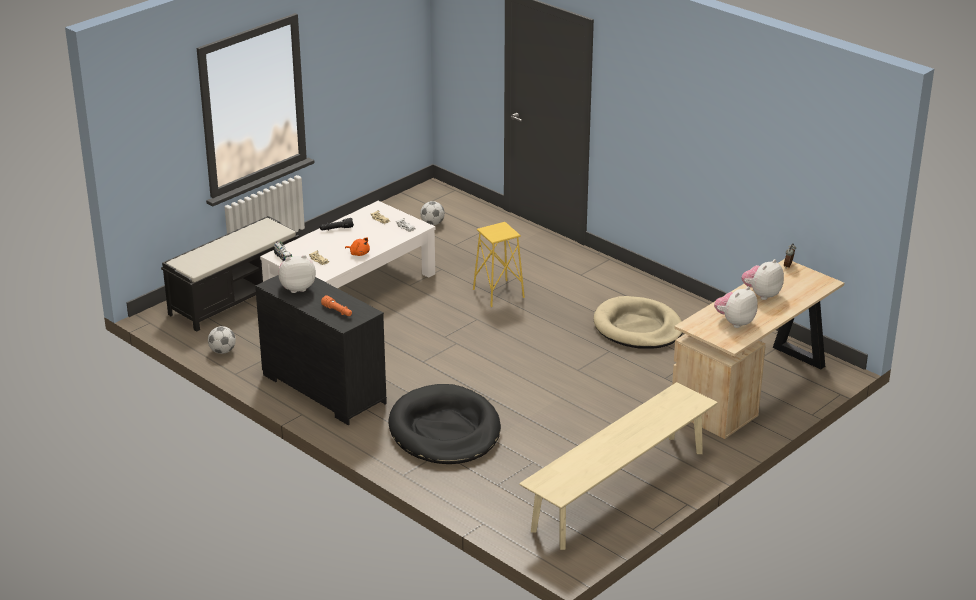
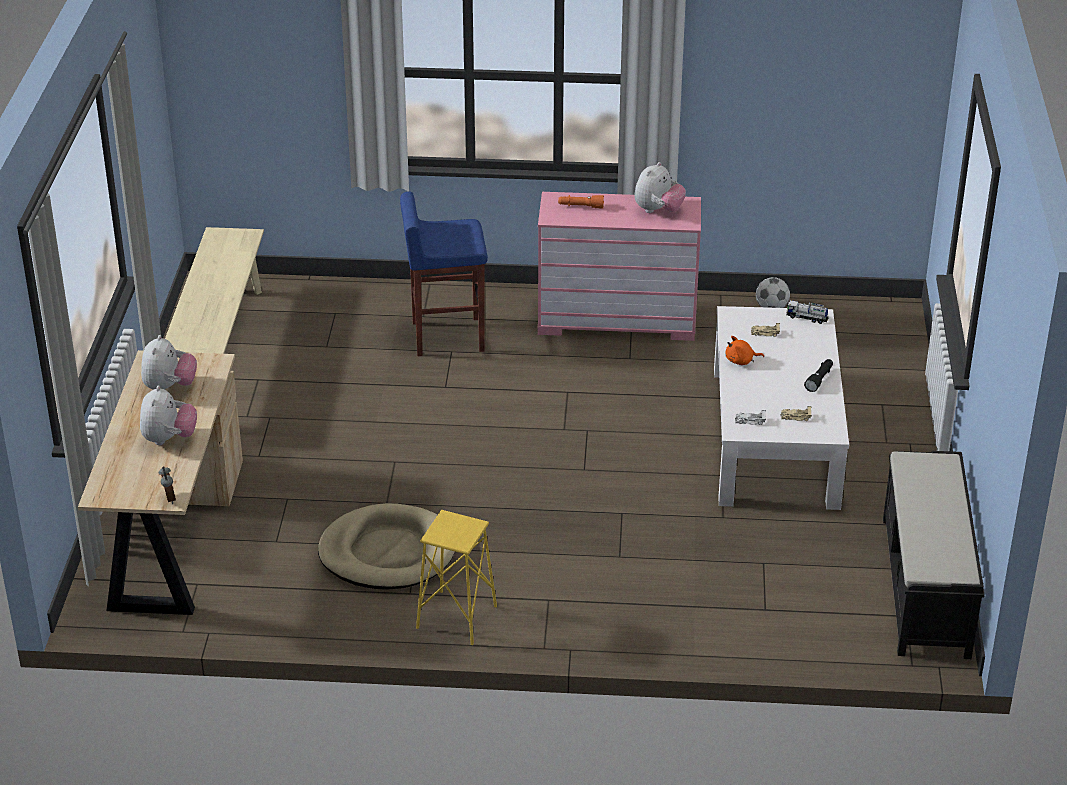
camera: 140 degrees right, 5 degrees up
(236, 297) = (868, 366): black bench -> black bench (925, 587)
(322, 389) = (617, 319): black dresser -> pink dresser
(432, 224) = (842, 584): football -> none
(445, 430) = (446, 336): black dog bed -> blue stool
(498, 293) = (608, 517): yellow stool -> yellow stool (456, 618)

